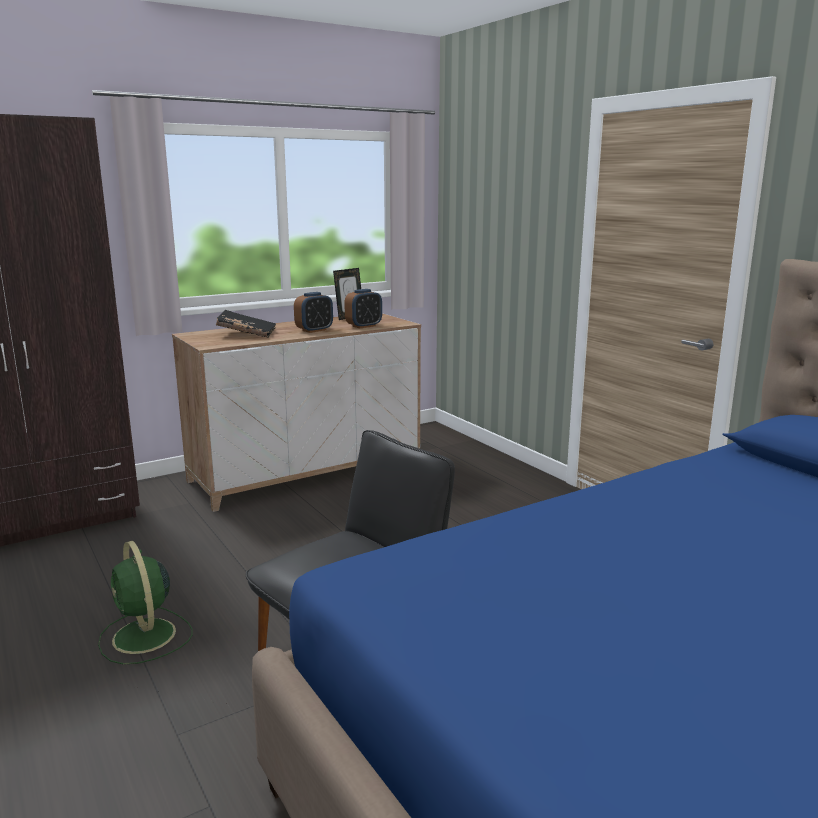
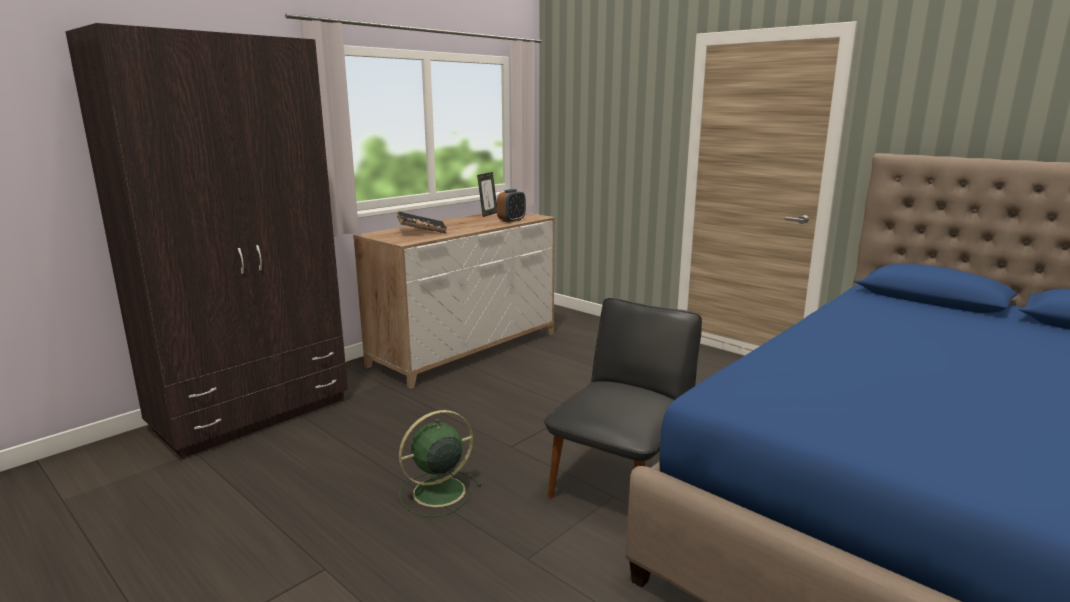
camera: 15 degrees left, 0 degrees up
(145, 637) = (436, 492): green fan -> green fan turned 105 degrees clockwise
(314, 330) = (475, 226): alarm clock -> none

